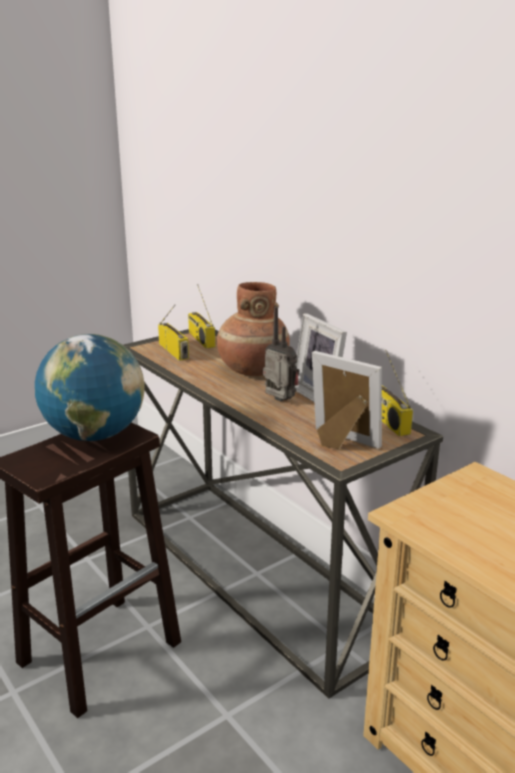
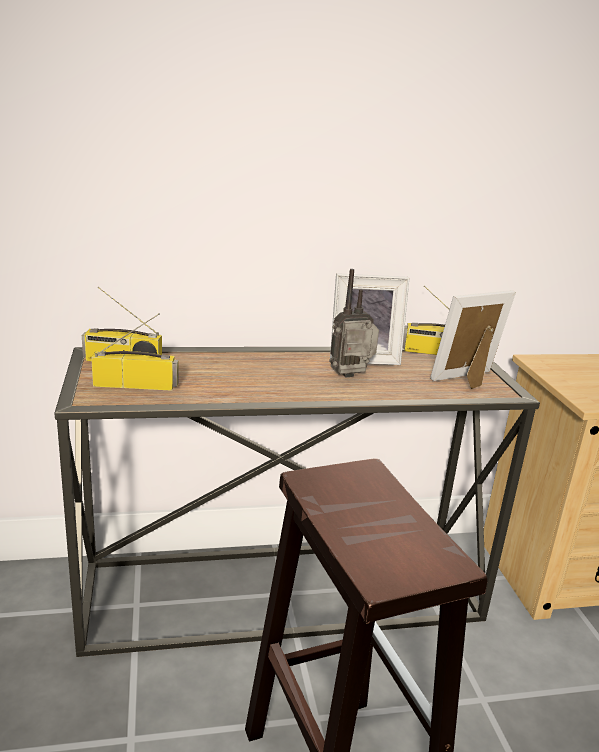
camera: 65 degrees left, 0 degrees up
(95, 435) = (348, 498): globe -> none
(252, 370) = (258, 364): brown vase -> none

